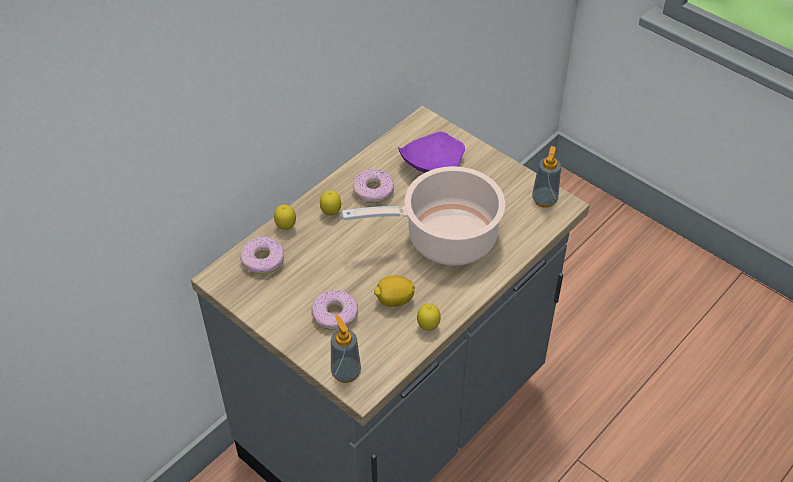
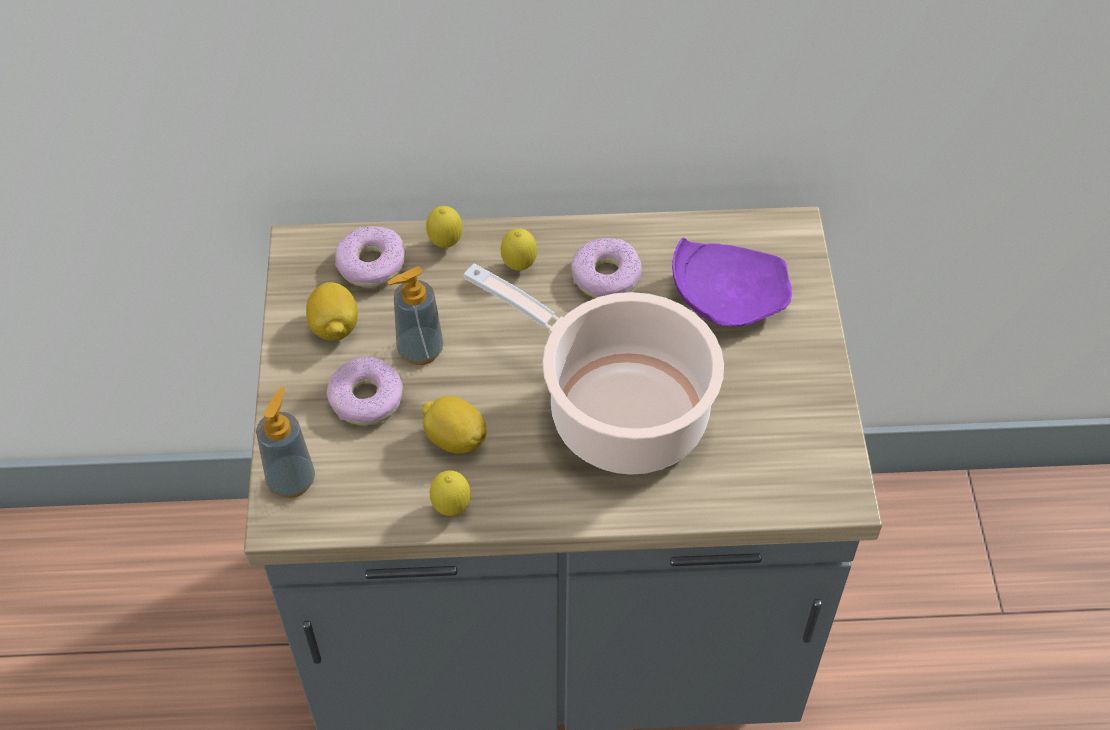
camera: 45 degrees right, 5 degrees up
(281, 298) = (334, 327): none -> lemon
(544, 200) = (821, 466): soap dispenser -> soap dispenser (420, 350)

